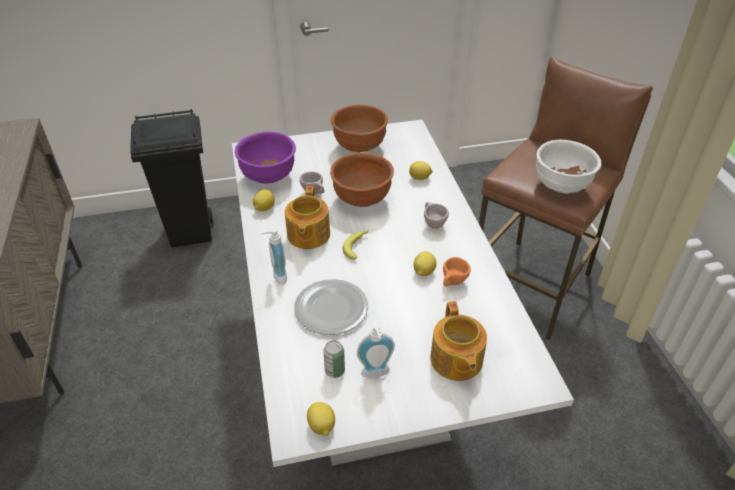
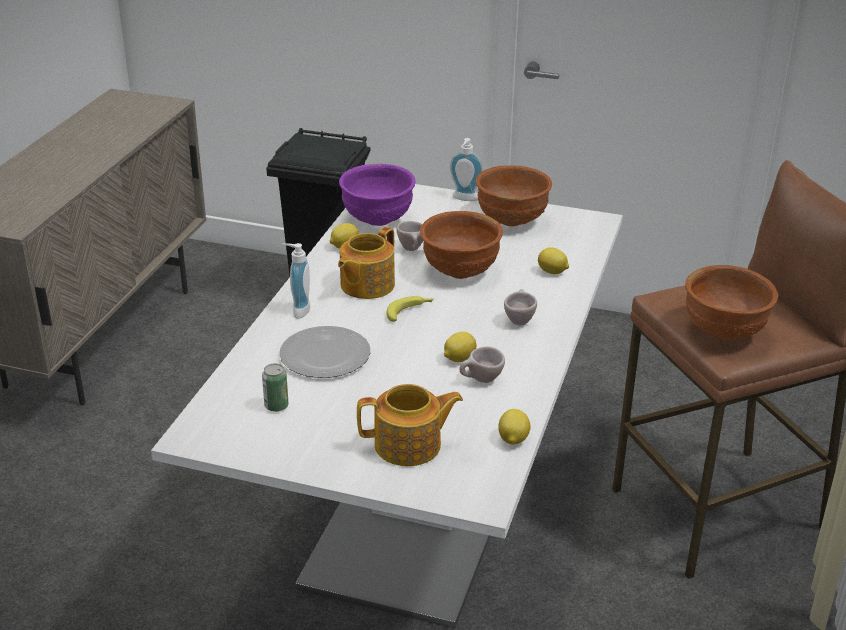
camera: 30 degrees right, 10 degrees down
(321, 426) = (219, 443): lemon -> lemon (512, 440)
(376, 374) = (314, 425): soap dispenser -> soap dispenser (464, 199)
(453, 284) = (481, 381): orange cup -> beige cup
(456, 360) = (409, 446): teapot -> teapot turned 120 degrees counterclockwise
(561, 187) = (724, 333): white bowl -> brown bowl

